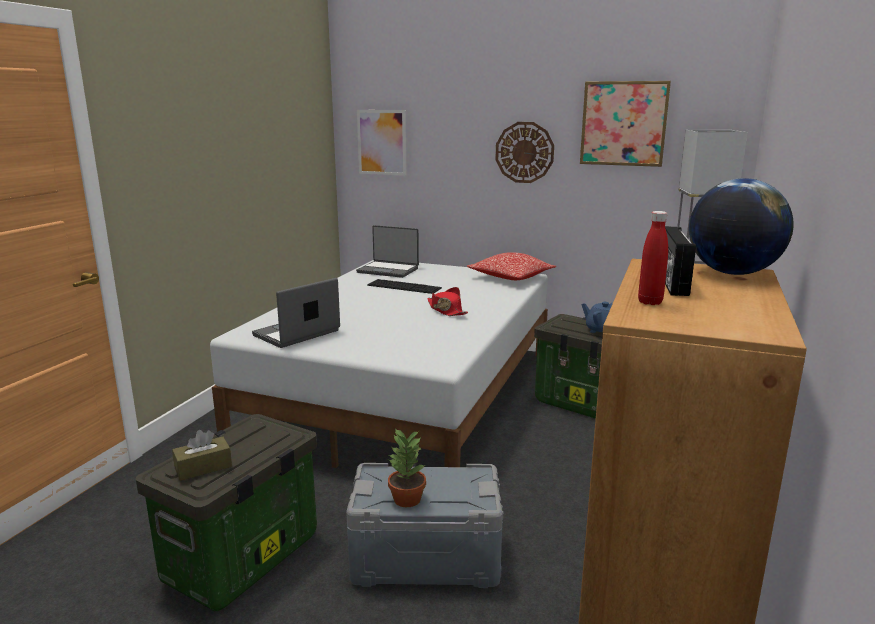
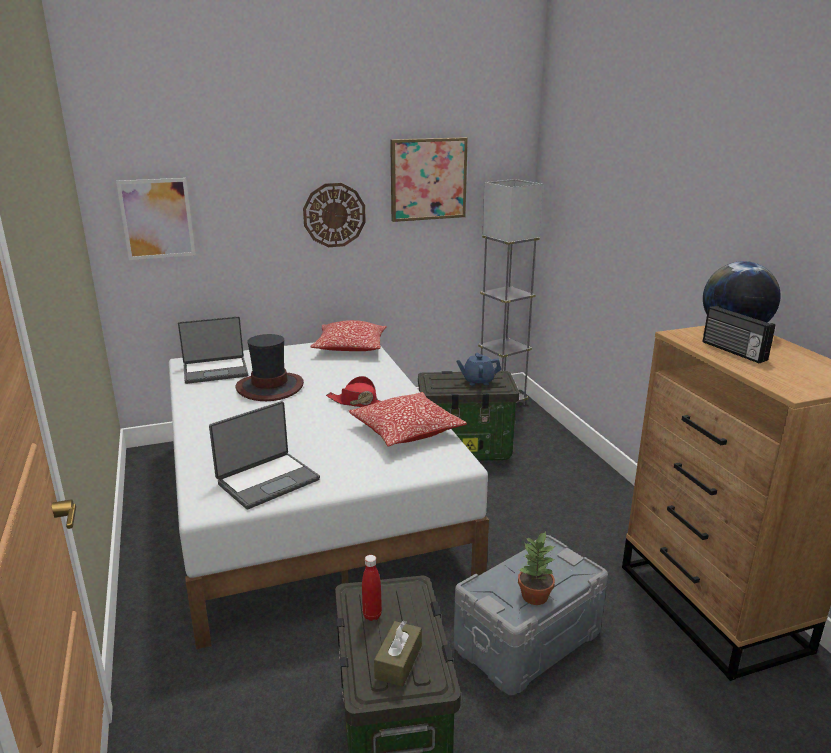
camera: 40 degrees left, 5 degrees up
(297, 334) = (267, 481): laptop -> laptop turned 135 degrees counterclockwise
(404, 287) = (270, 387): keyboard -> hat
(444, 336) = (406, 431): none -> pillow
(650, 302) = (766, 374): red bottle -> red bottle (372, 615)

